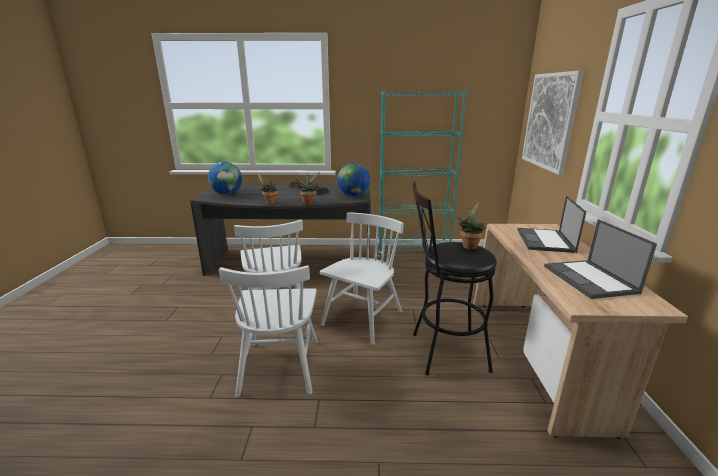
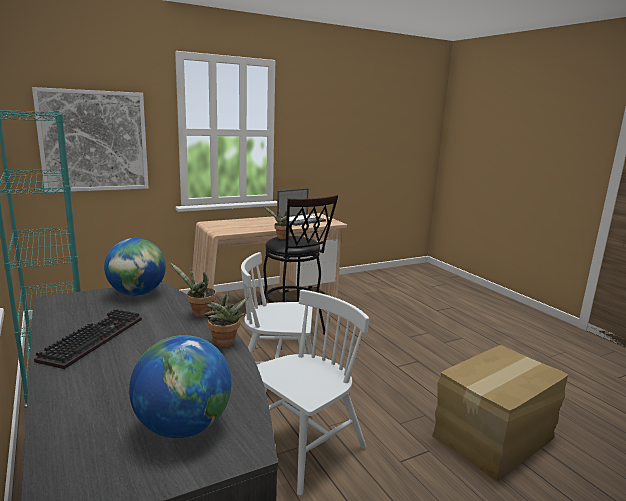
camera: 120 degrees left, 5 degrees down
(170, 400) = (495, 437): none -> cardboard box
(279, 366) = (390, 397): white chair -> none
(545, 241) = (246, 224): laptop -> none

